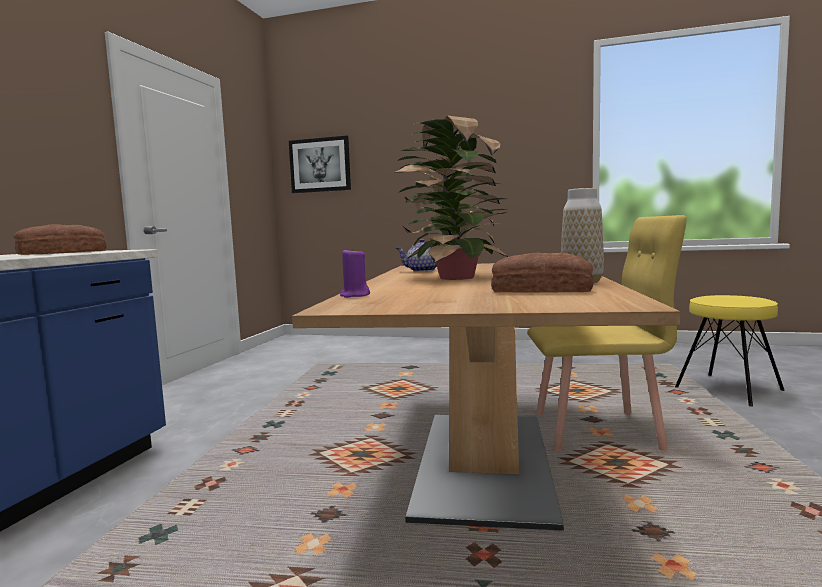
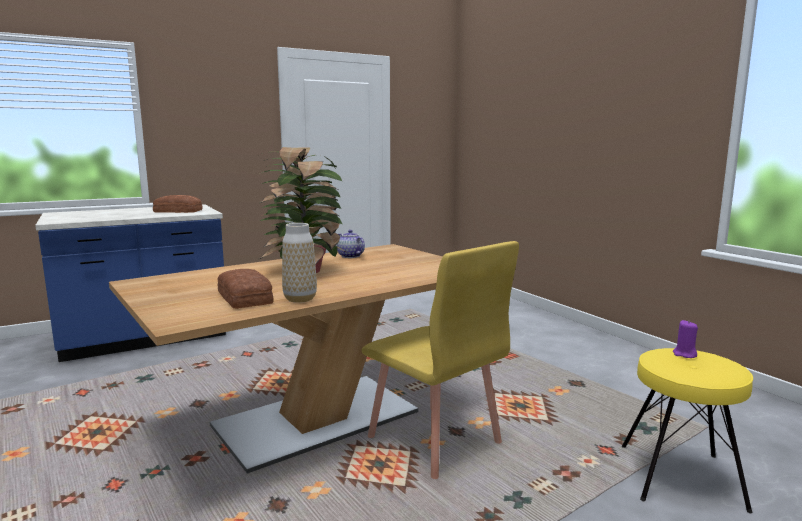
camera: 45 degrees right, 5 degrees up
(320, 165) = (483, 124): picture -> none
(354, 295) = (189, 273): purple candle -> purple candle (684, 354)

